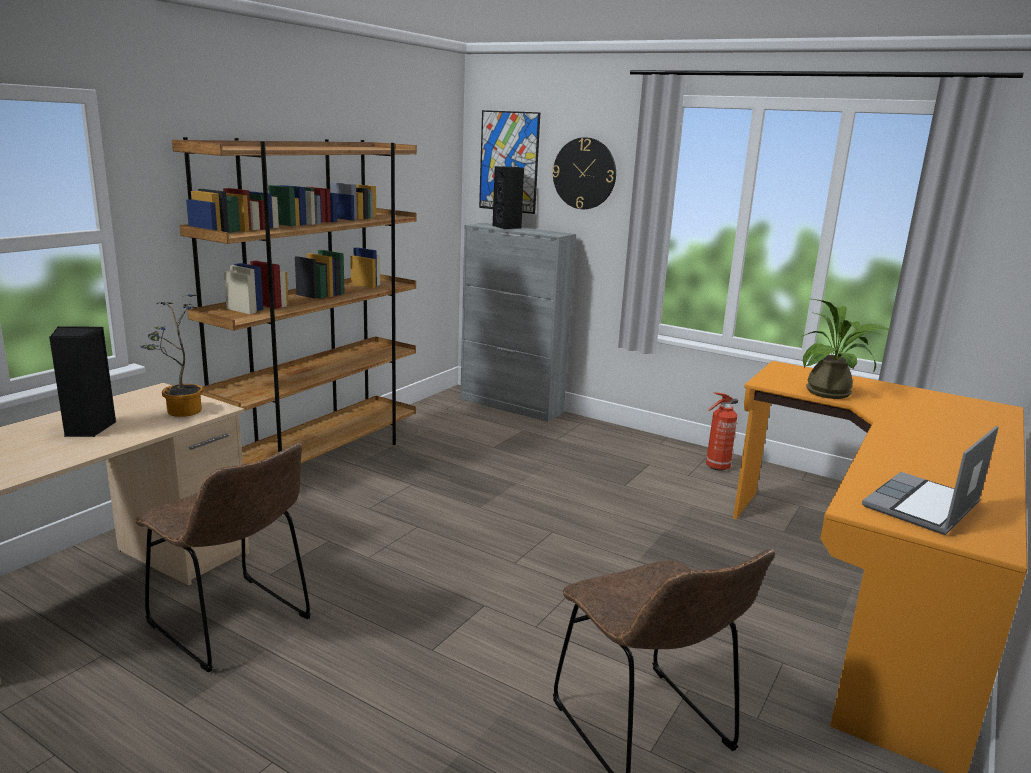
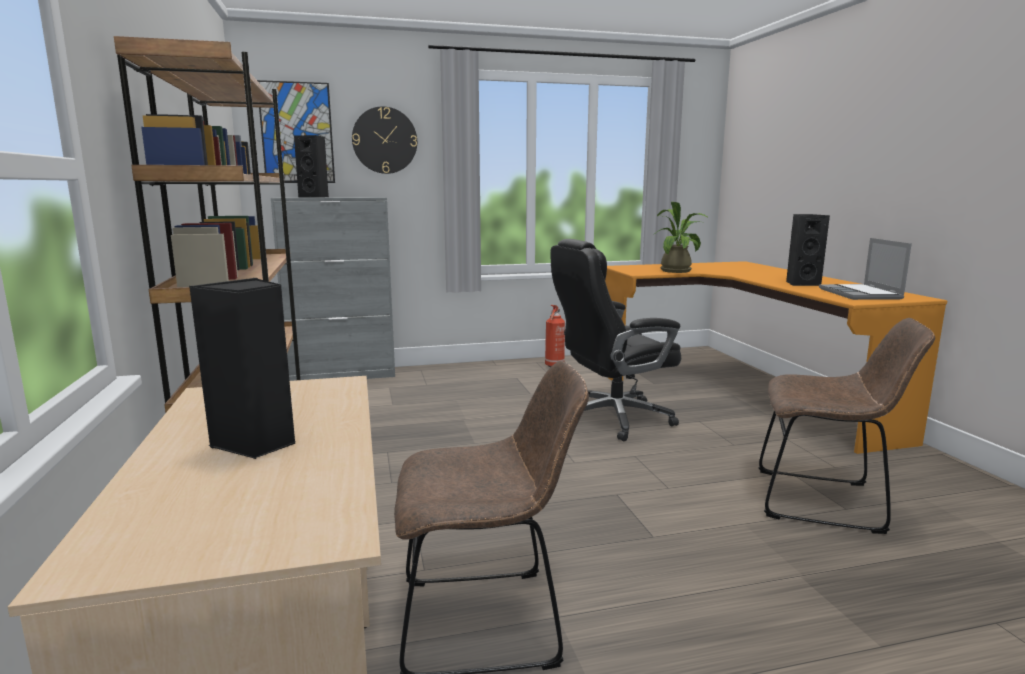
camera: 45 degrees left, 5 degrees down
(180, 412) = (314, 397): potted plant -> none
(642, 544) = (612, 418): none -> black office chair
(914, 464) = (801, 284): none -> black speaker

